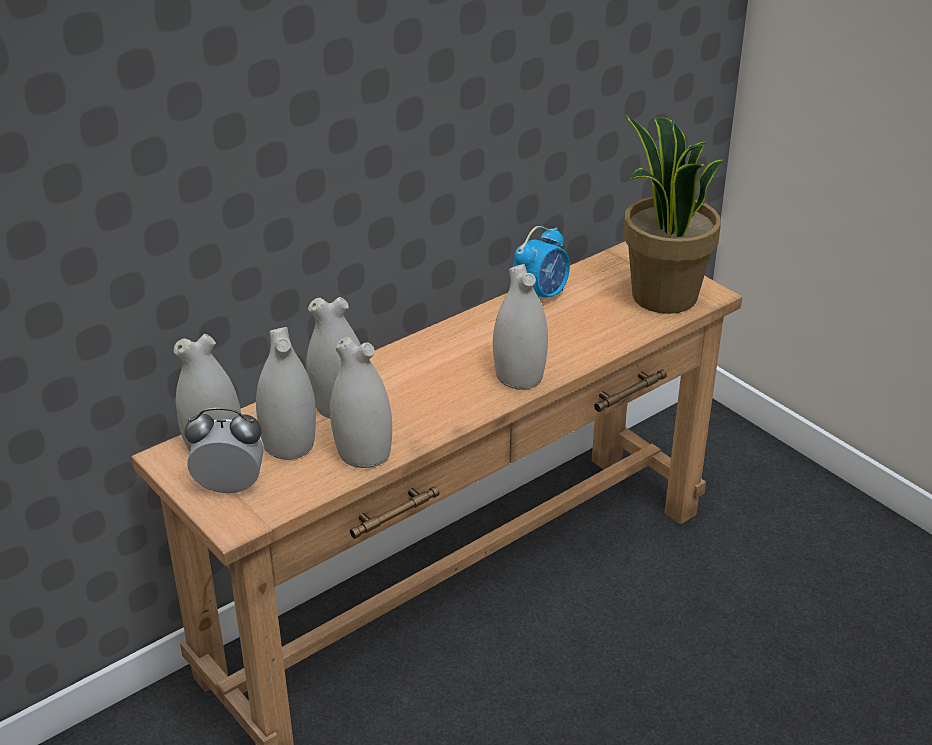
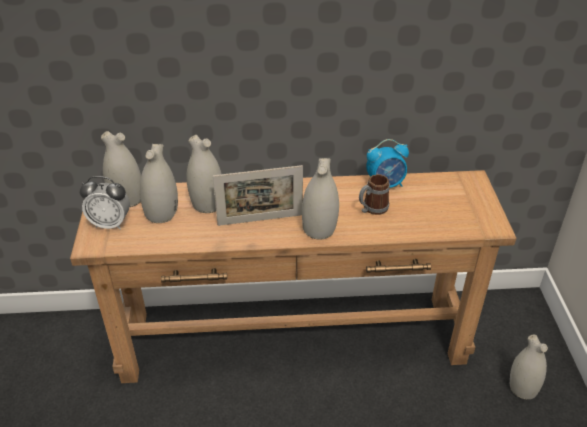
camera: 35 degrees right, 5 degrees up
(230, 487) = (110, 224): alarm clock -> alarm clock turned 150 degrees clockwise
(363, 452) = (190, 235): white vase -> white vase (522, 387)
(434, 396) = (260, 220): none -> picture frame
(556, 329) = (372, 209): none -> mug
(662, 296) = (460, 216): potted plant -> none

